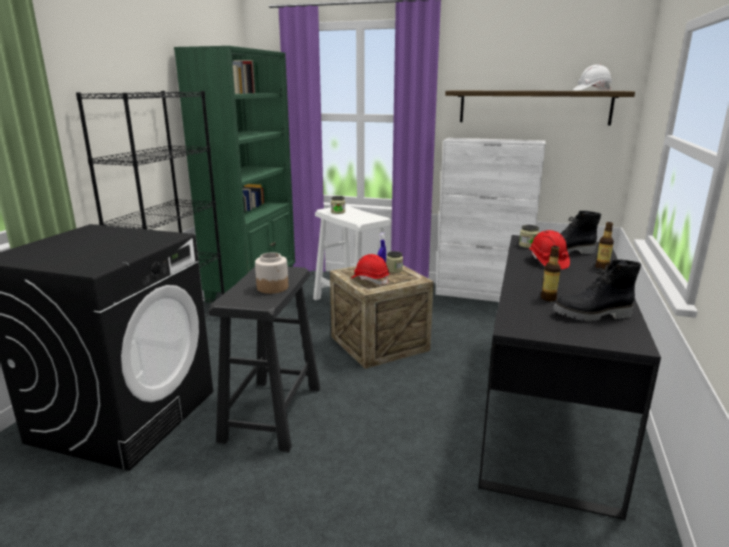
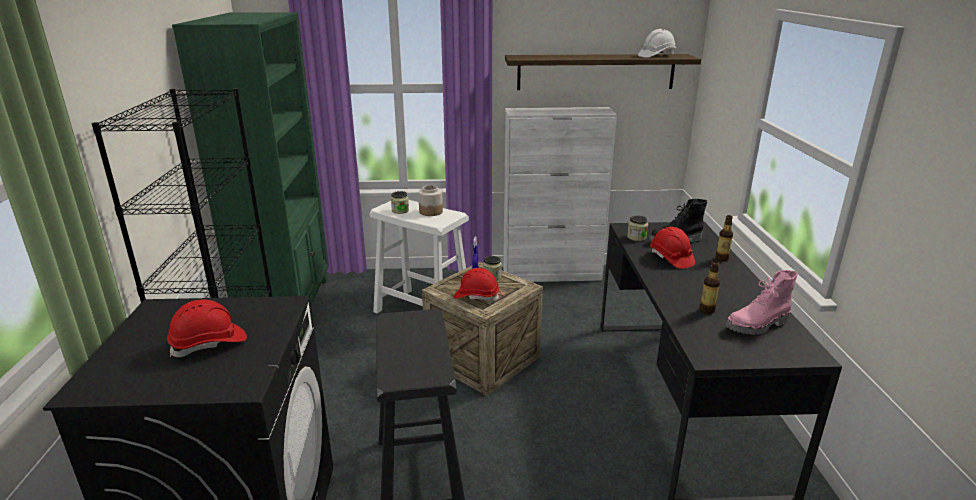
camera: 20 degrees left, 5 degrees up
(99, 247) = (209, 344): none -> red hard hat
(273, 287) = (426, 348): jar -> jar (431, 211)
(592, 315) = (758, 326): black boot -> pink boot

